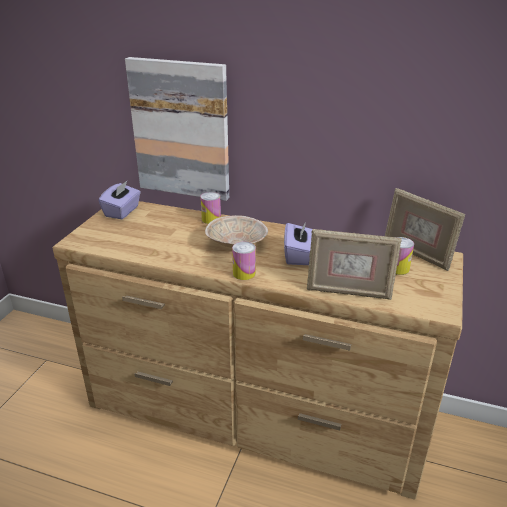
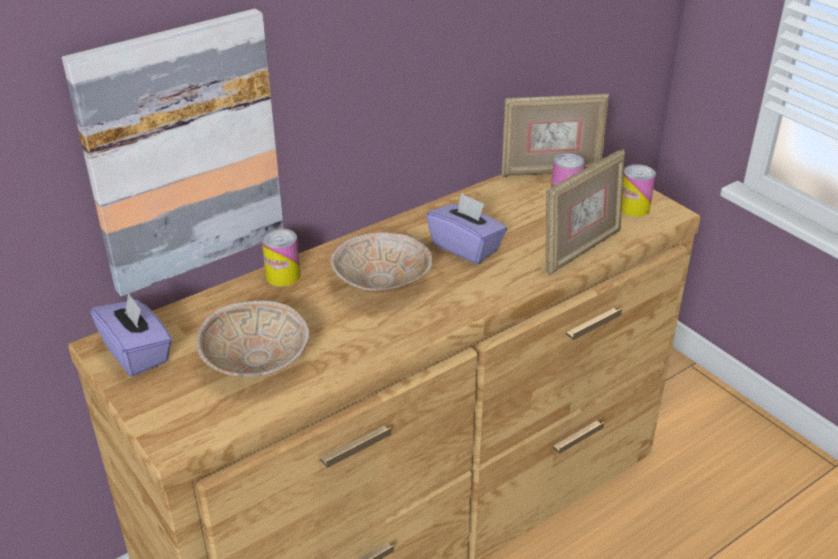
camera: 55 degrees left, 5 degrees up
(142, 237) = (256, 361): none -> beige bowl
(244, 273) = (462, 306): can -> can (634, 208)

